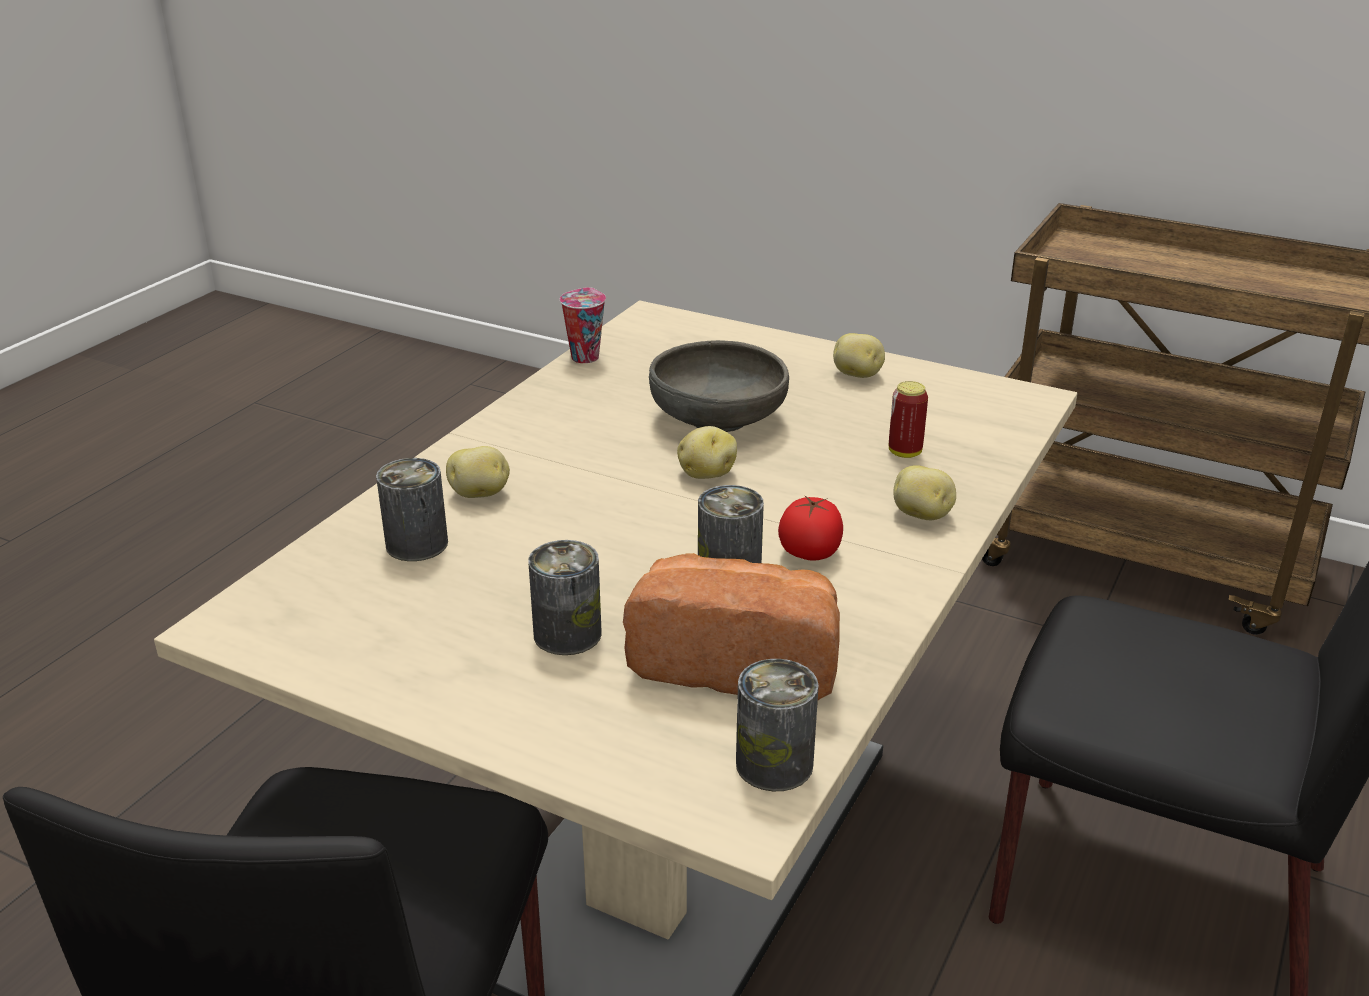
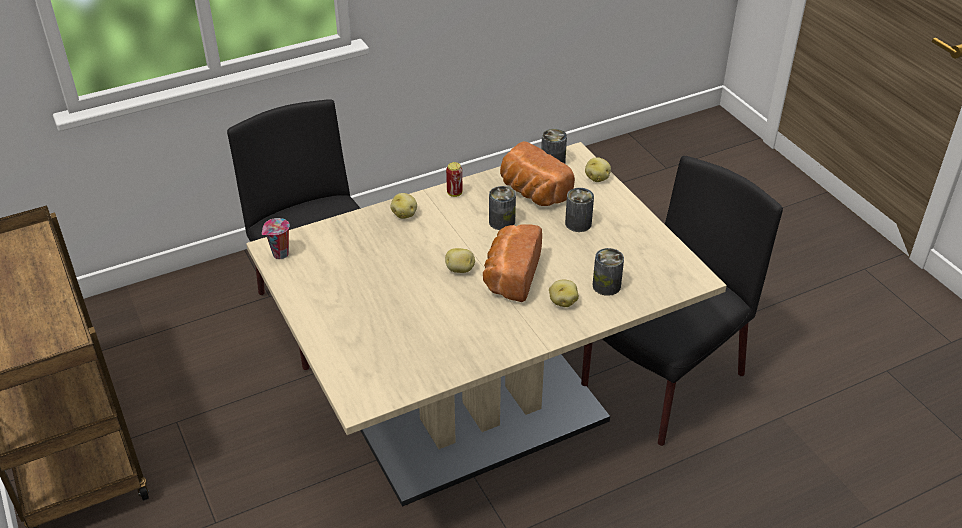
camera: 145 degrees left, 10 degrees up
(584, 356) = (433, 381): cup -> cup (280, 255)
(609, 496) = (510, 276): none -> bread
(717, 419) = (419, 299): grey bowl -> none
(809, 552) = (464, 217): tomato -> none
(857, 375) = (320, 298): potato -> potato (597, 178)
(904, 452) = (368, 244): can -> can (454, 193)

